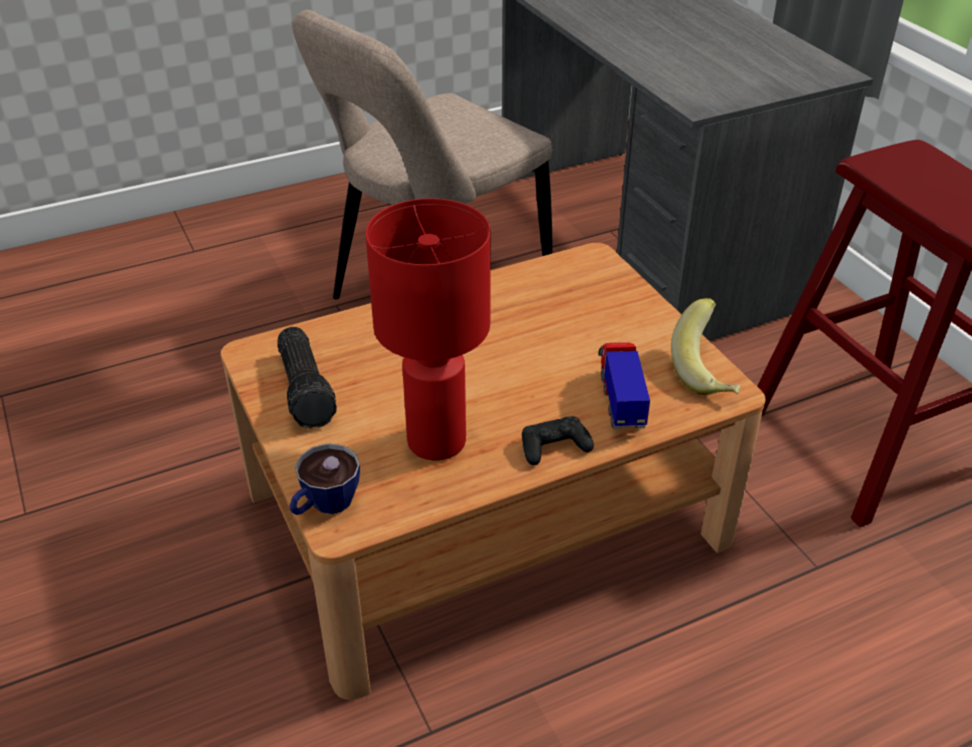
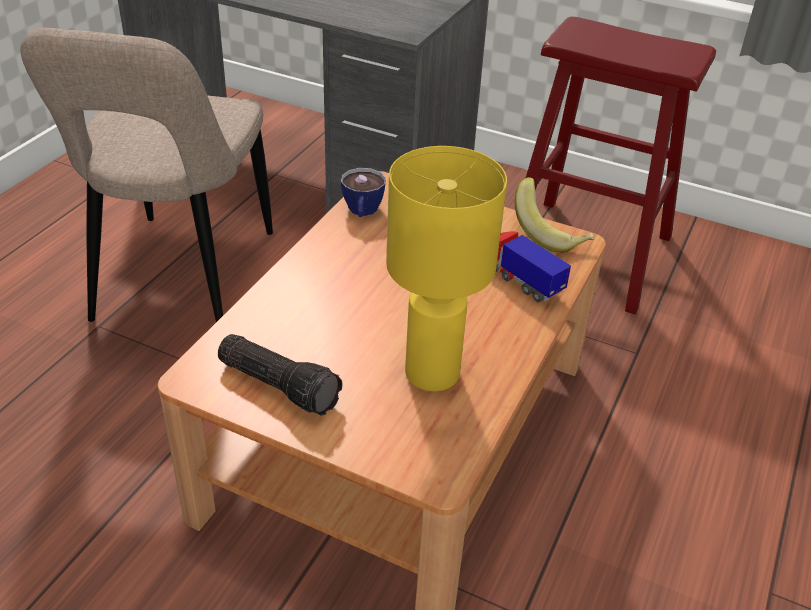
camera: 40 degrees left, 0 degrees up
(324, 505) = (407, 468): cup -> cup (362, 212)
(437, 440) = (432, 372): red table lamp -> yellow table lamp
(554, 446) = (516, 335): black game controller -> none

